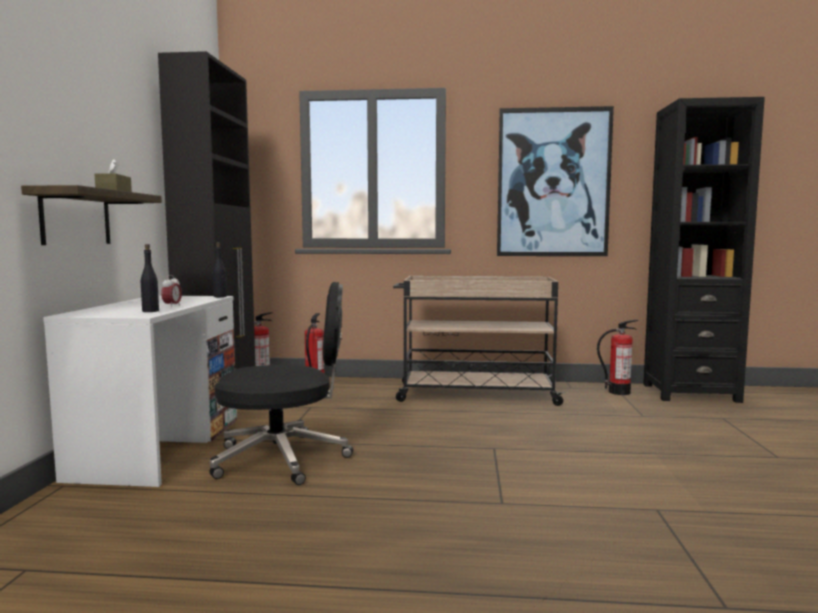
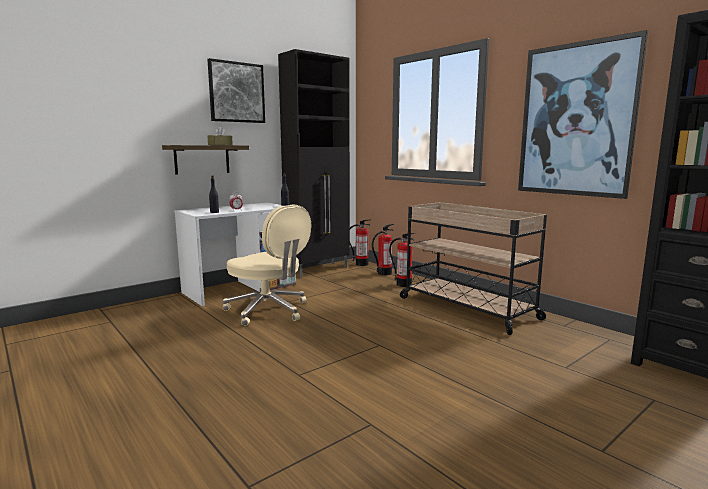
camera: 45 degrees right, 5 degrees up
(113, 103) = (236, 92): none -> picture
(283, 458) = (268, 311): black office chair -> beige office chair
(619, 392) = (603, 342): fire extinguisher -> fire extinguisher (404, 284)

